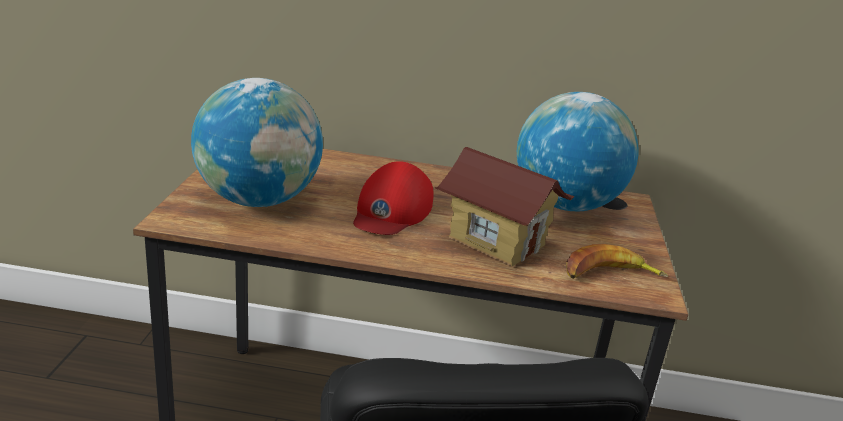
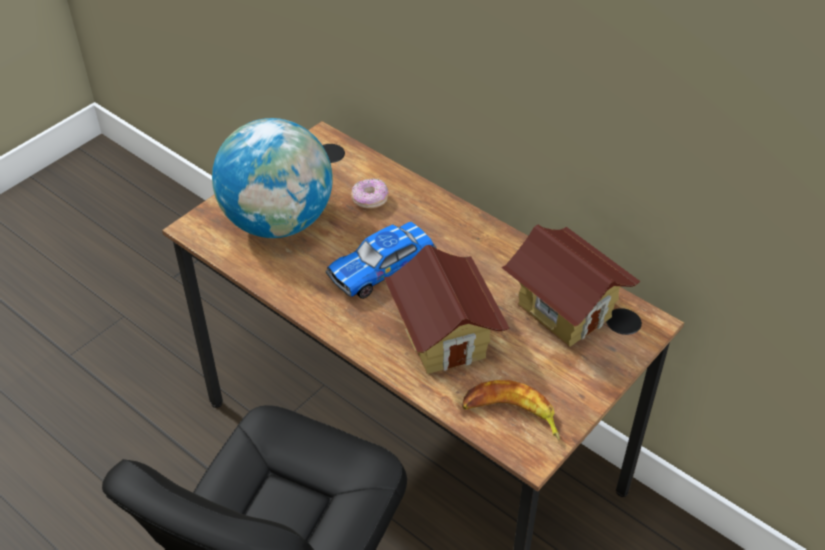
camera: 35 degrees right, 20 degrees up
(332, 173) = (370, 200): none -> donut
(391, 211) = (382, 268): red cap -> toy car
(565, 205) = (564, 310): globe -> toy house

